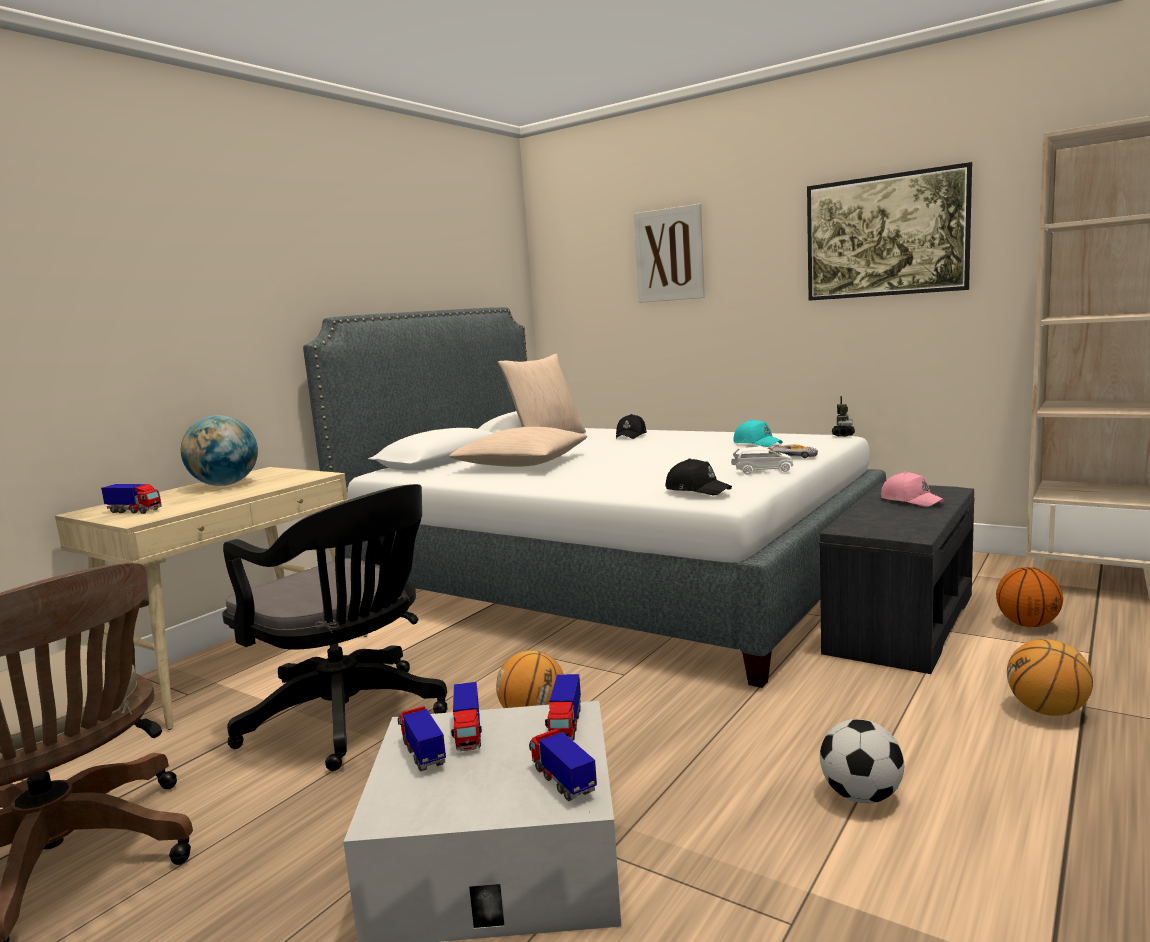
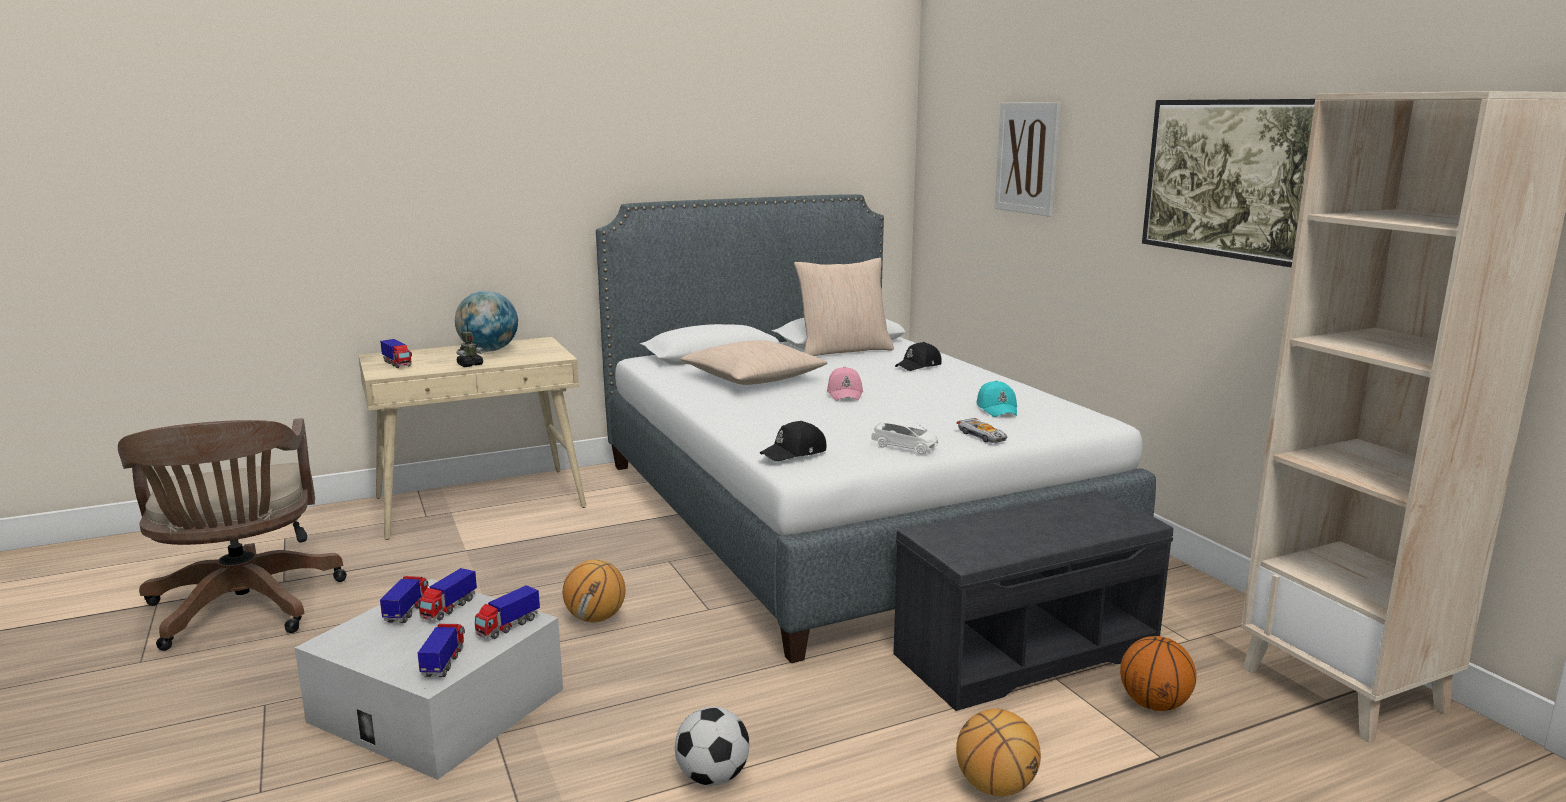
camera: 30 degrees right, 5 degrees up
(351, 719) = (488, 573): black office chair -> none
(697, 489) = (795, 453): black cap -> black cap turned 75 degrees clockwise
(843, 435) = (1110, 421): toy robot -> toy robot (470, 365)
(911, 500) = (1064, 521): pink cap -> pink cap (845, 394)

